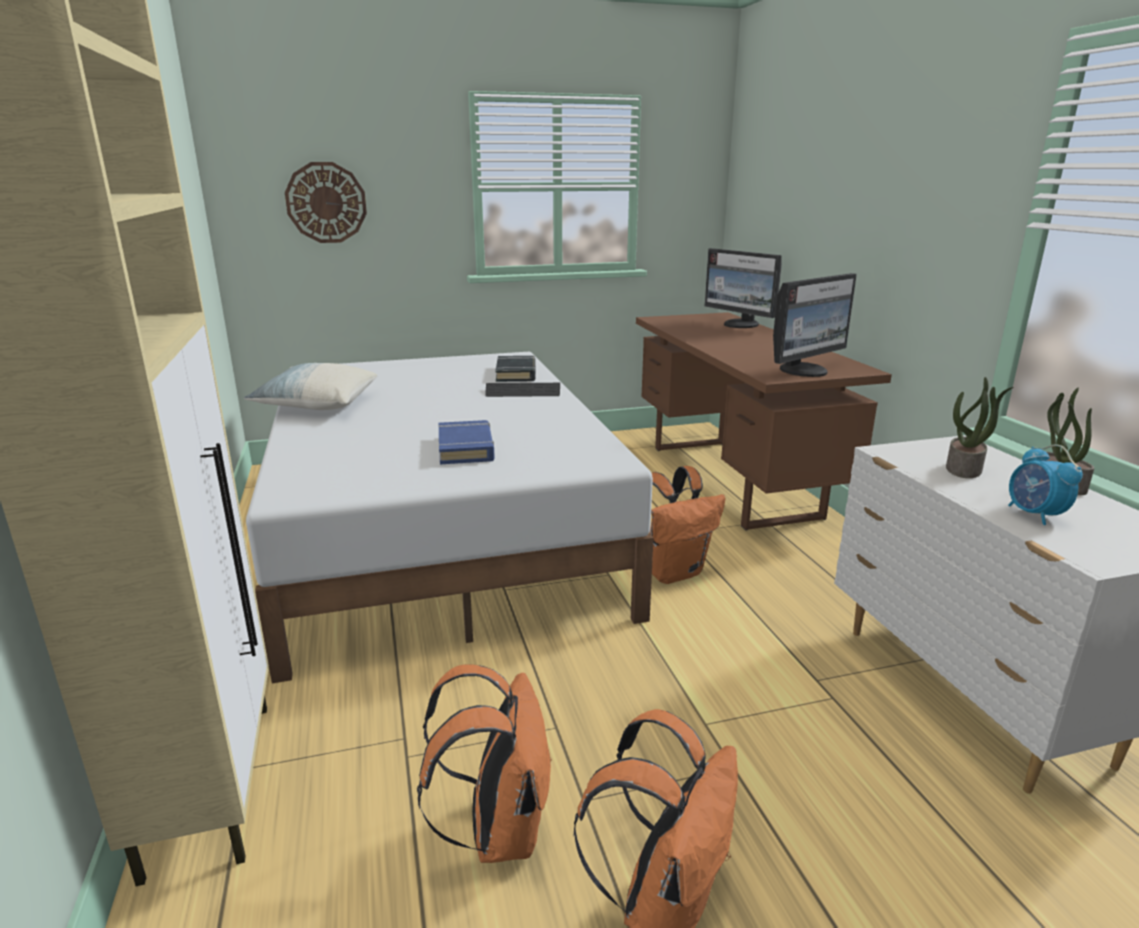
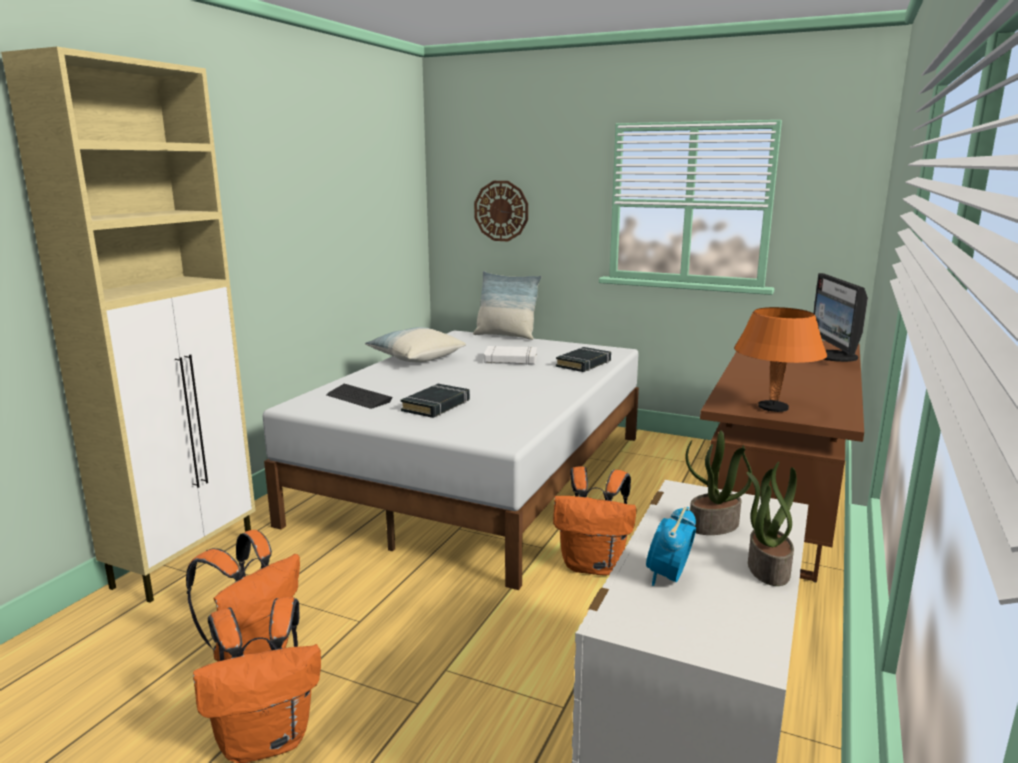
camera: 40 degrees right, 5 degrees down
(370, 362) = (505, 336): none -> pillow
(434, 384) = (511, 360): none -> white book
(466, 448) = (436, 406): blue book -> black book
(523, 392) = (557, 378): keyboard -> keyboard (358, 398)
(805, 371) = (773, 408): monitor -> orange table lamp

